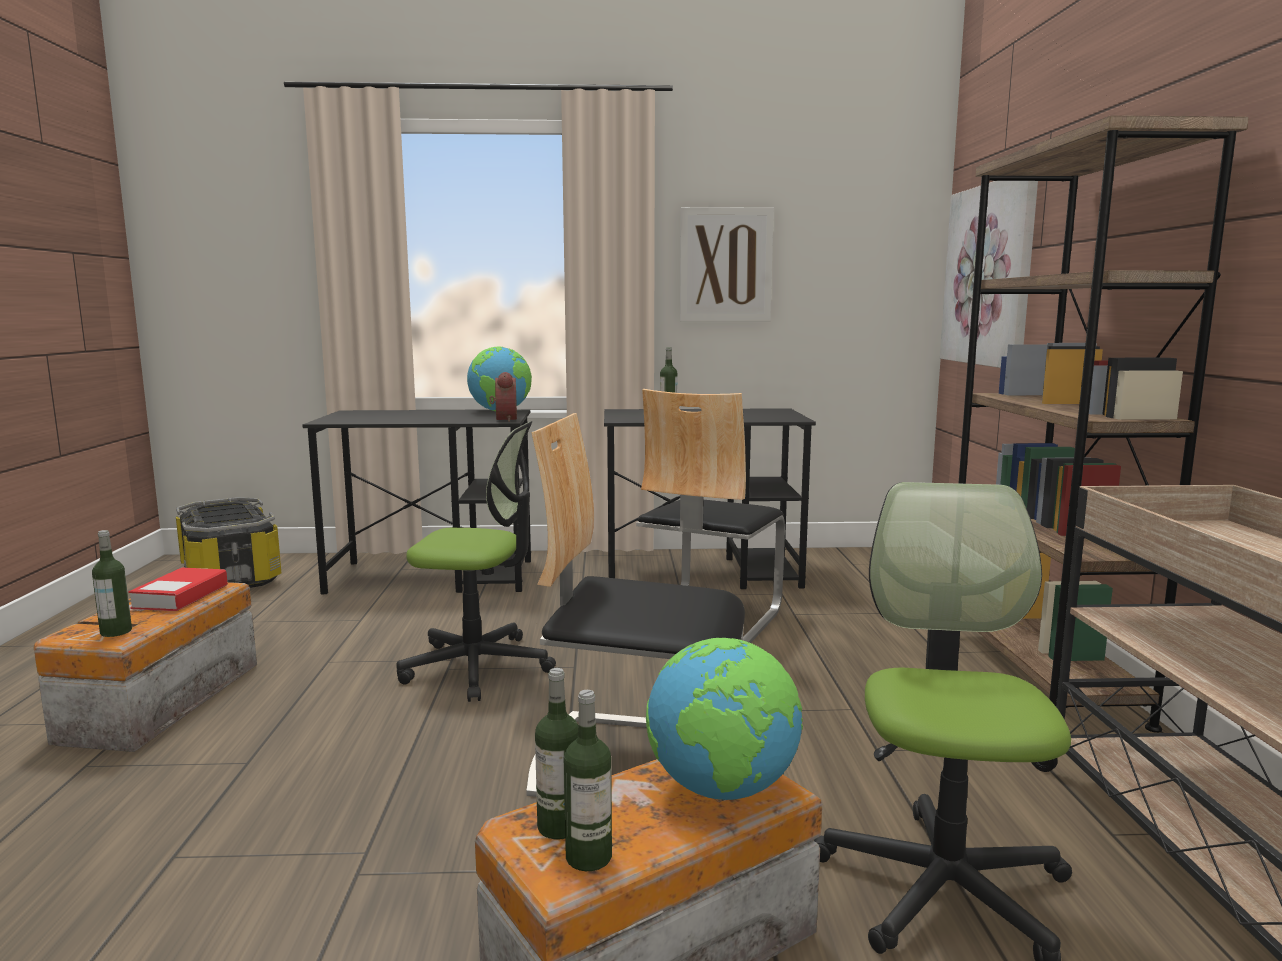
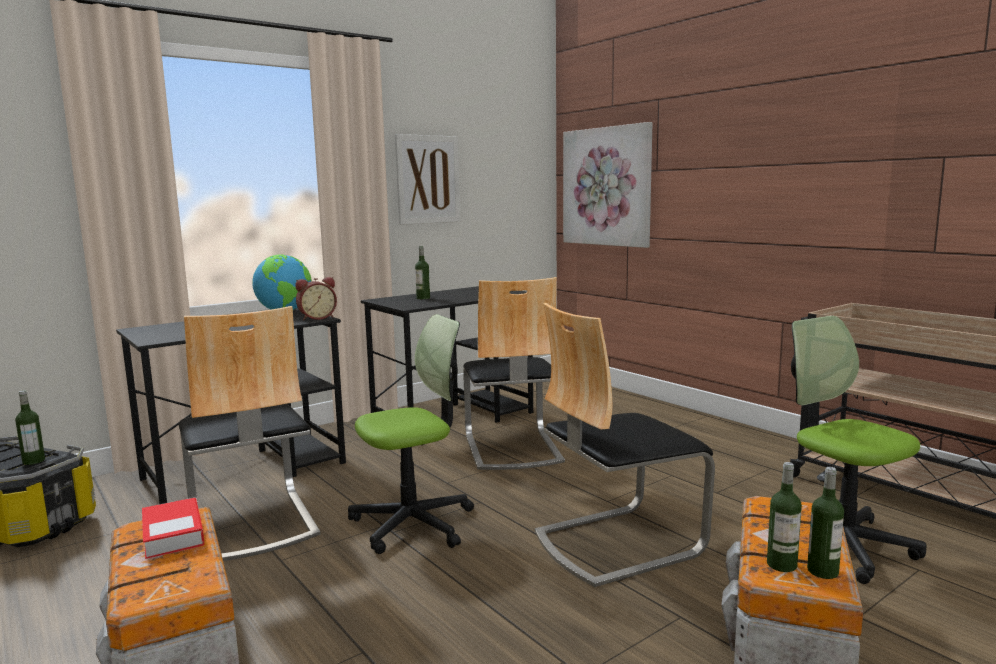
camera: 35 degrees left, 0 degrees up
(116, 632) = (185, 579): bottle -> bottle (33, 461)
(360, 623) = (251, 523): none -> chair
(503, 419) = (317, 318): alarm clock -> alarm clock turned 105 degrees clockwise
(723, 789) = (803, 518): globe -> none
(1039, 676) = (721, 431): brown bookcase -> none

